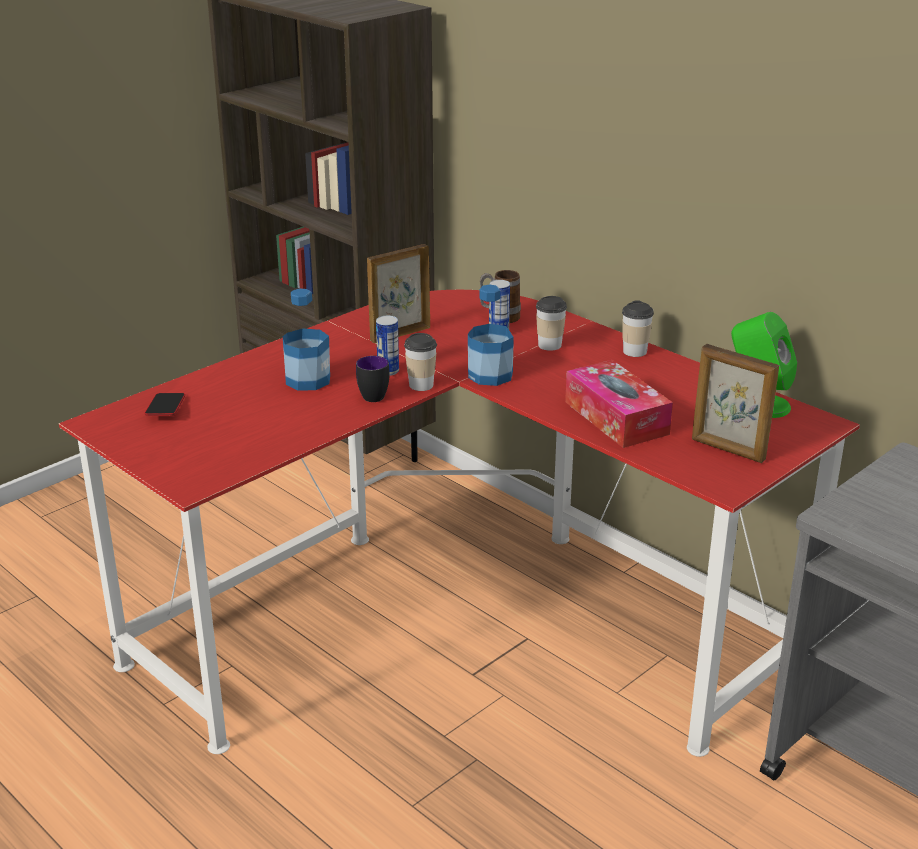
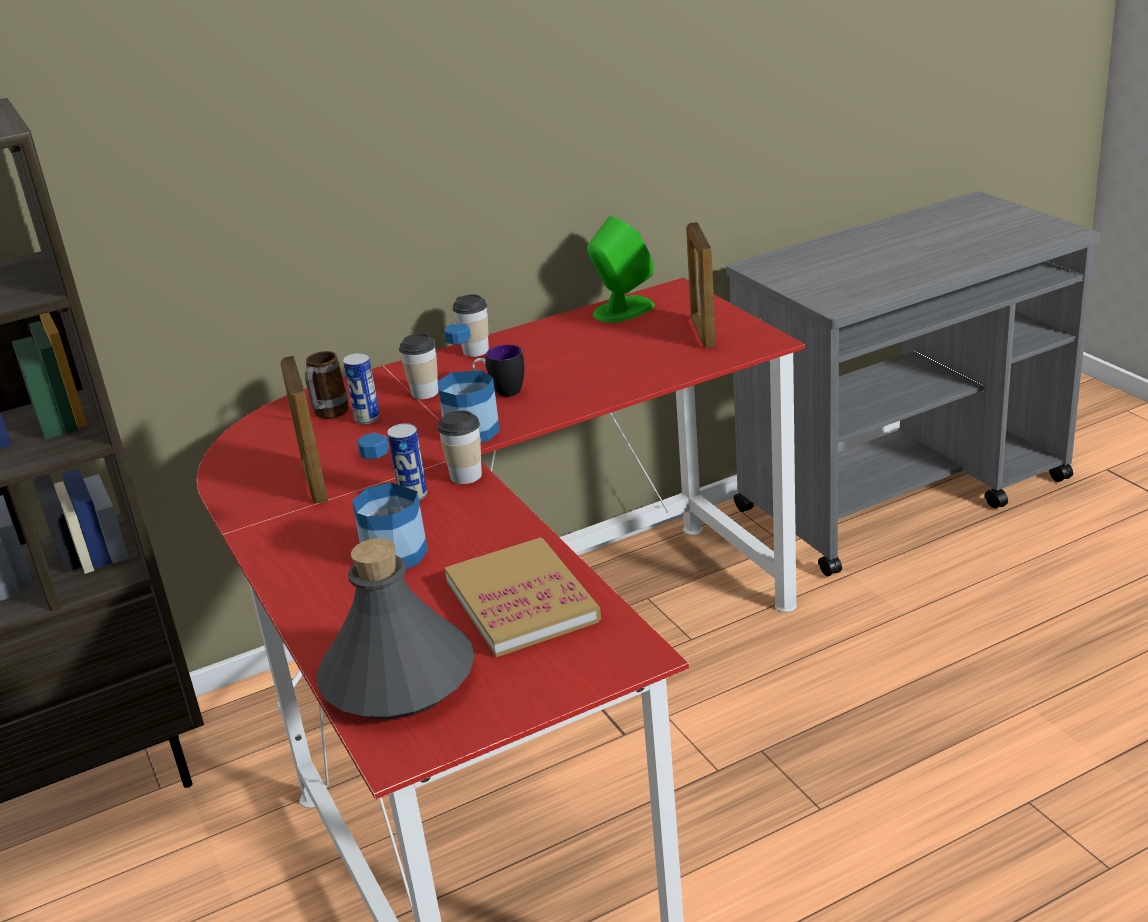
camera: 70 degrees left, 0 degrees up
(165, 408) = (398, 679): phone -> grey bottle
(254, 434) = (521, 601): none -> book
(372, 394) = (468, 509): mug -> mug (501, 392)
(616, 418) = (613, 375): tissue box -> none
(727, 450) = (702, 333): picture frame -> picture frame turned 120 degrees clockwise

